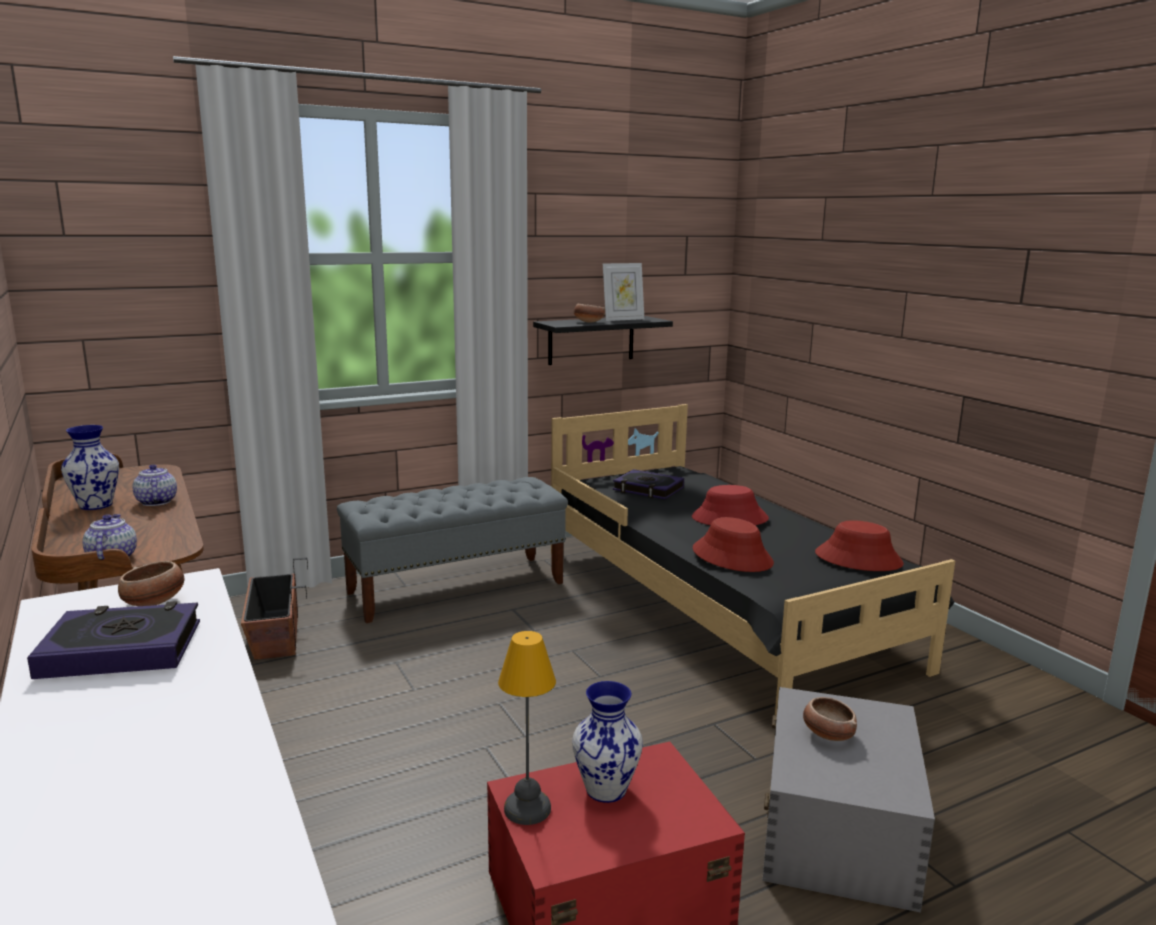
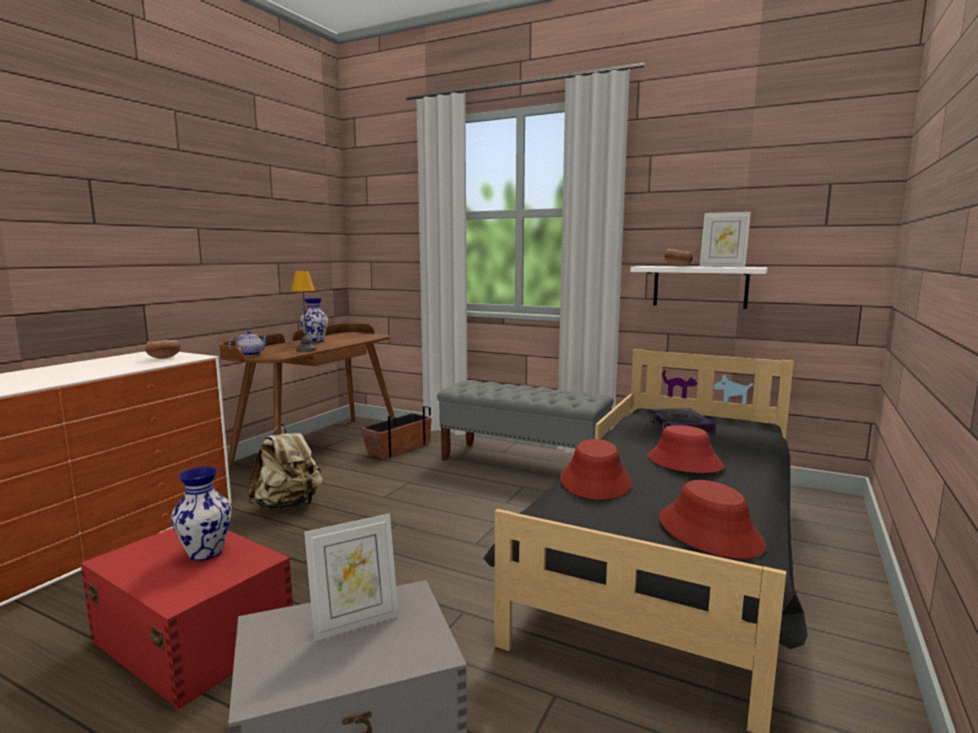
camera: 55 degrees right, 5 degrees down
(121, 650) = (104, 365): book -> none
(156, 501) = (332, 344): teapot -> none
(333, 761) = (288, 506): none -> beige backpack
(529, 808) = (172, 536): table lamp -> table lamp (307, 350)
(591, 340) = (700, 286): black shelf -> white shelf
(827, 734) = (355, 623): bowl -> picture frame

